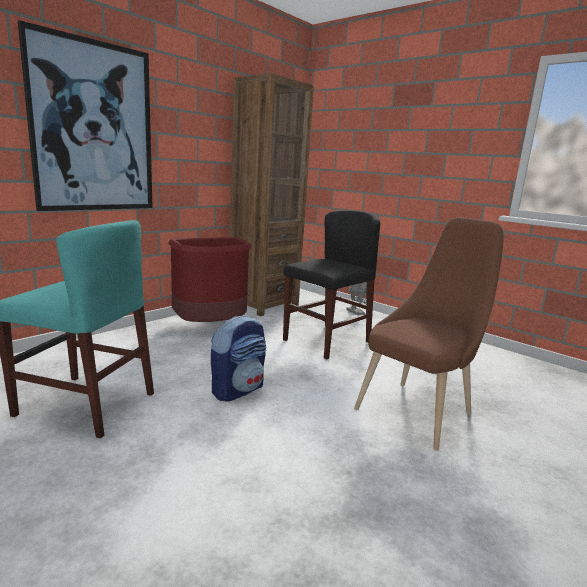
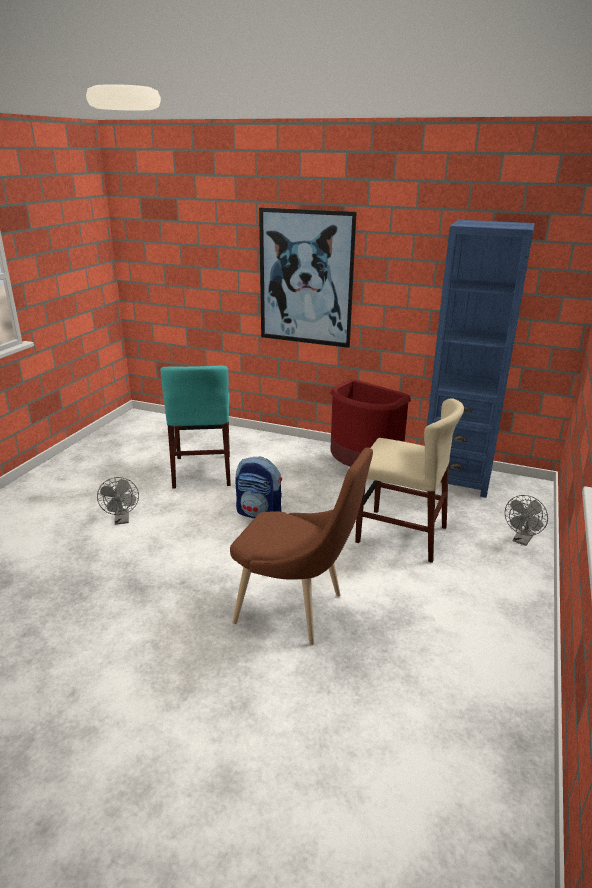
camera: 70 degrees right, 10 degrees up
(140, 508) = (122, 520): none -> grey fan
(263, 305) = (456, 478): brown bookcase -> blue bookcase
(326, 341) = (401, 534): black chair -> beige chair

